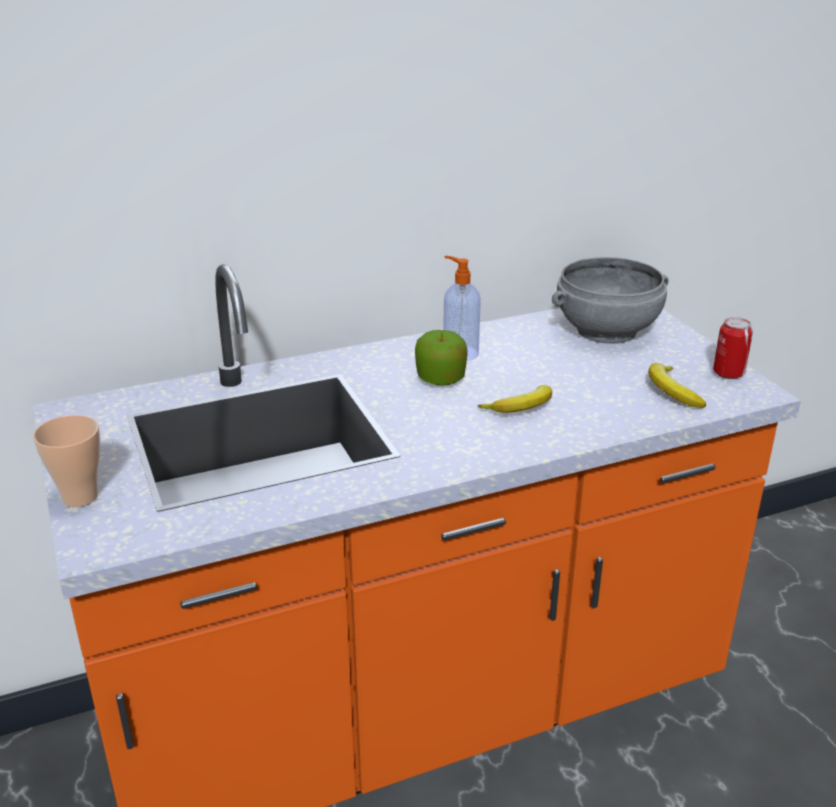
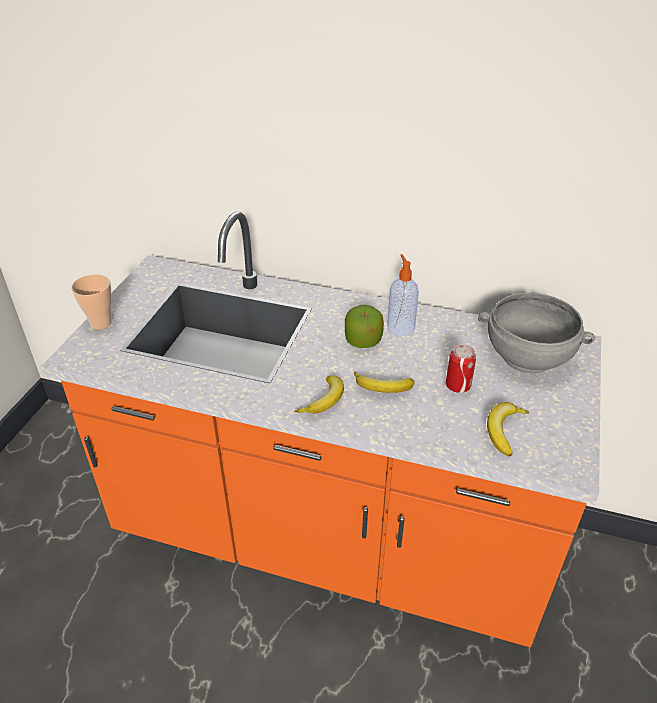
camera: 40 degrees right, 10 degrees up
(482, 444) = (324, 401): none -> banana
(728, 373) = (571, 439): can -> can (458, 386)

